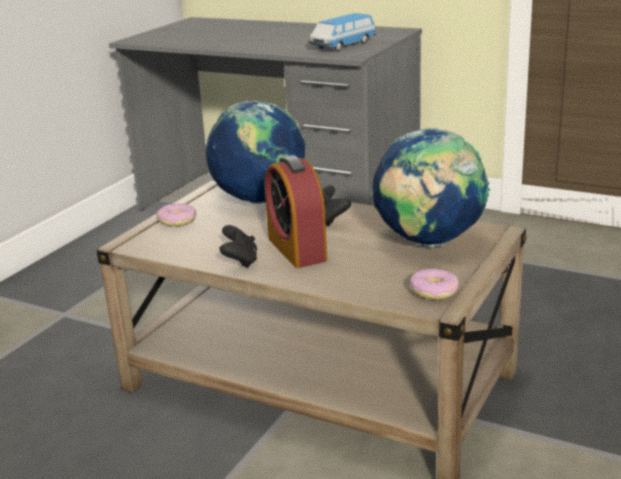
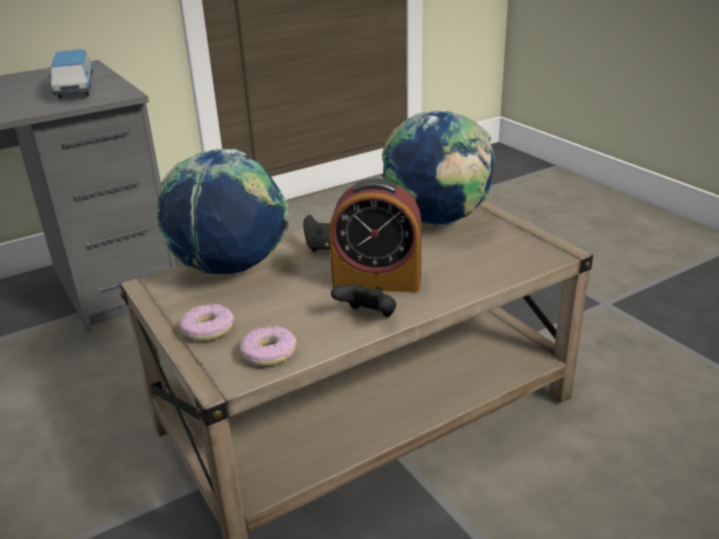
camera: 60 degrees left, 5 degrees up
(434, 291) = (530, 245): donut -> donut (268, 353)

